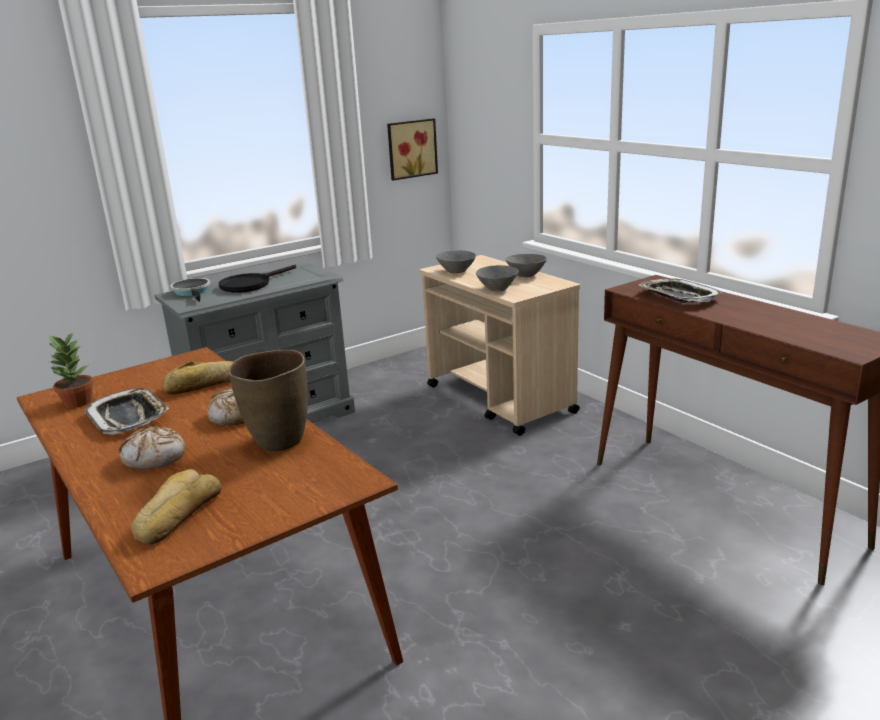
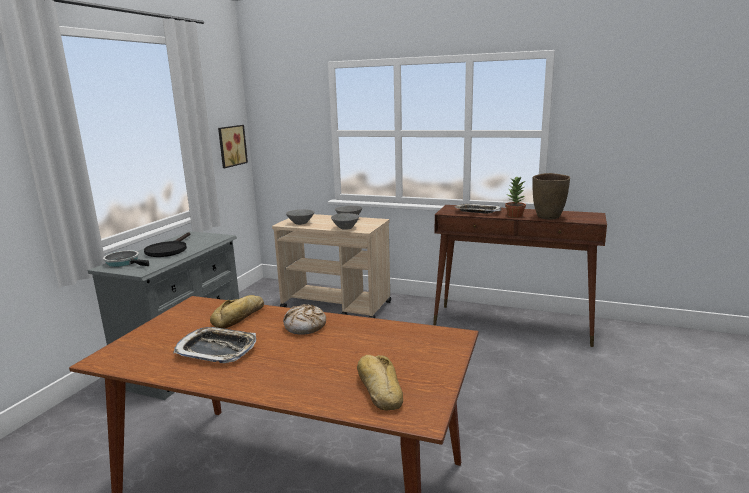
camera: 35 degrees left, 5 degrees down
(77, 402) = (145, 354): potted plant -> potted plant (514, 216)
(155, 457) = (292, 365): bread -> none
(278, 442) = (365, 332): brown vase -> brown vase (548, 217)

